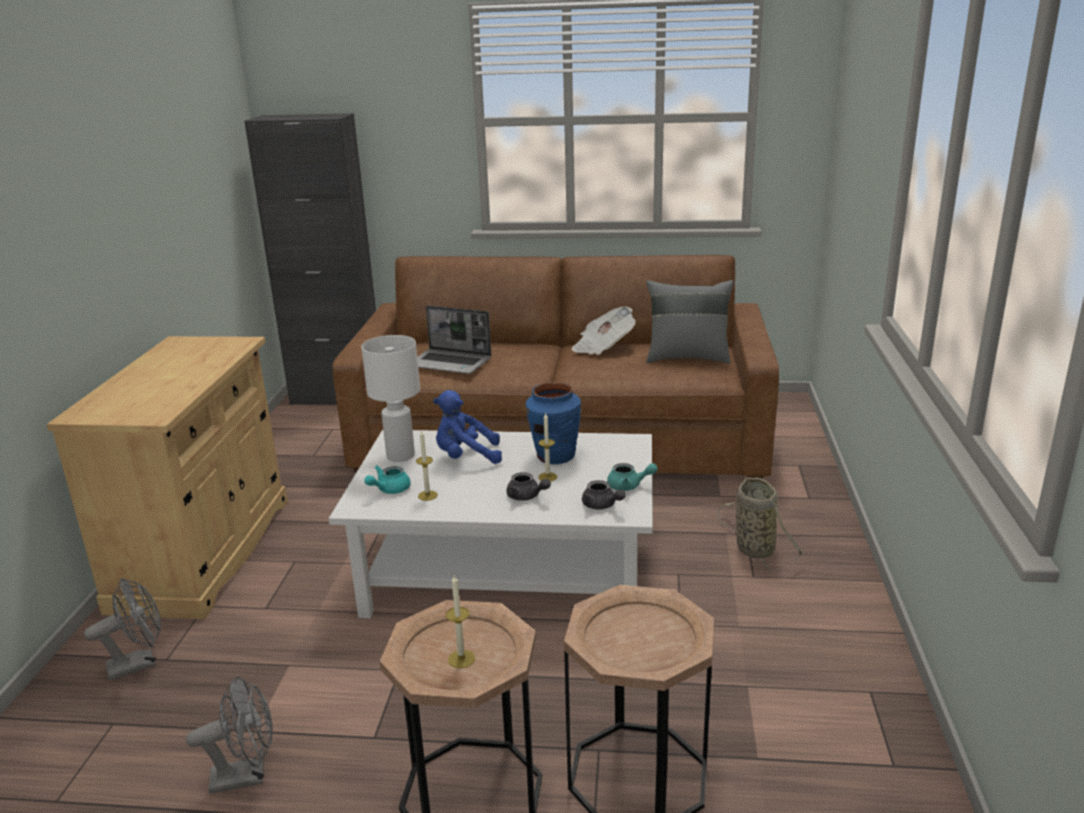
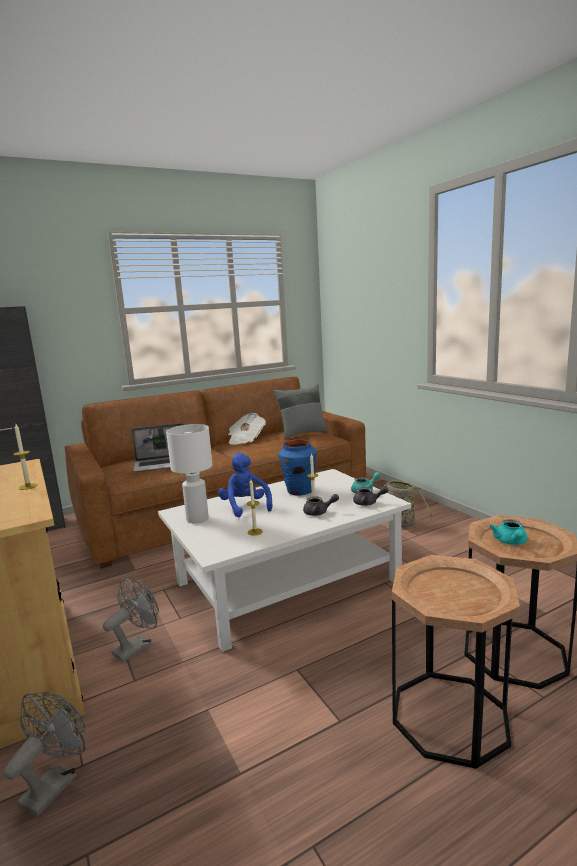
camera: 35 degrees left, 10 degrees down
(247, 776) = (281, 811): grey fan -> grey fan (137, 647)
(389, 489) = (222, 537): turquoise teapot -> turquoise teapot (511, 542)
(461, 659) = (460, 594): candle -> candle (28, 486)
(466, 457) = (245, 507): blue plush toy -> blue plush toy turned 105 degrees clockwise

